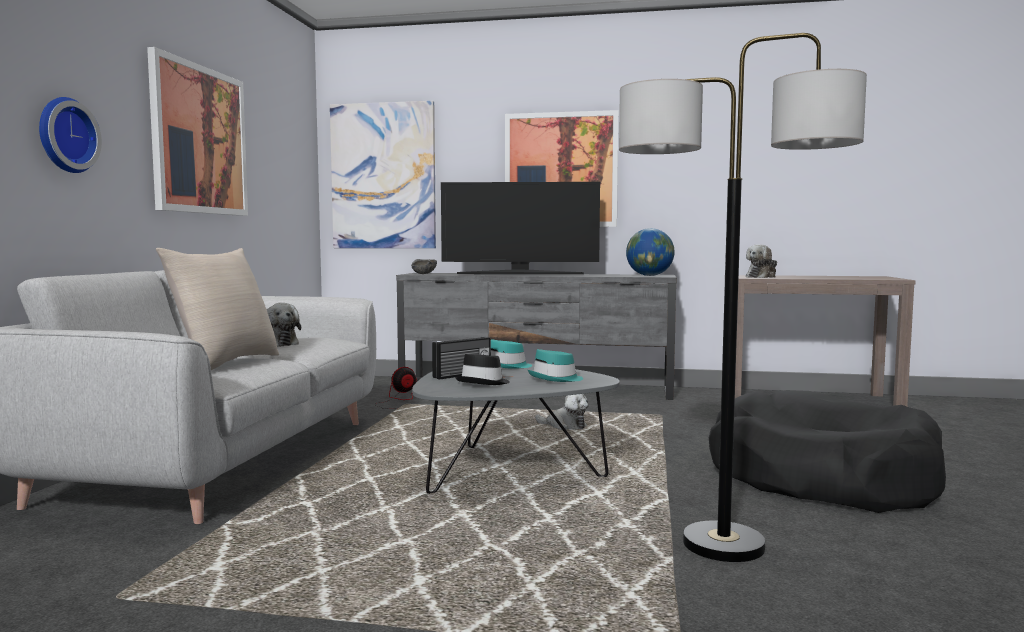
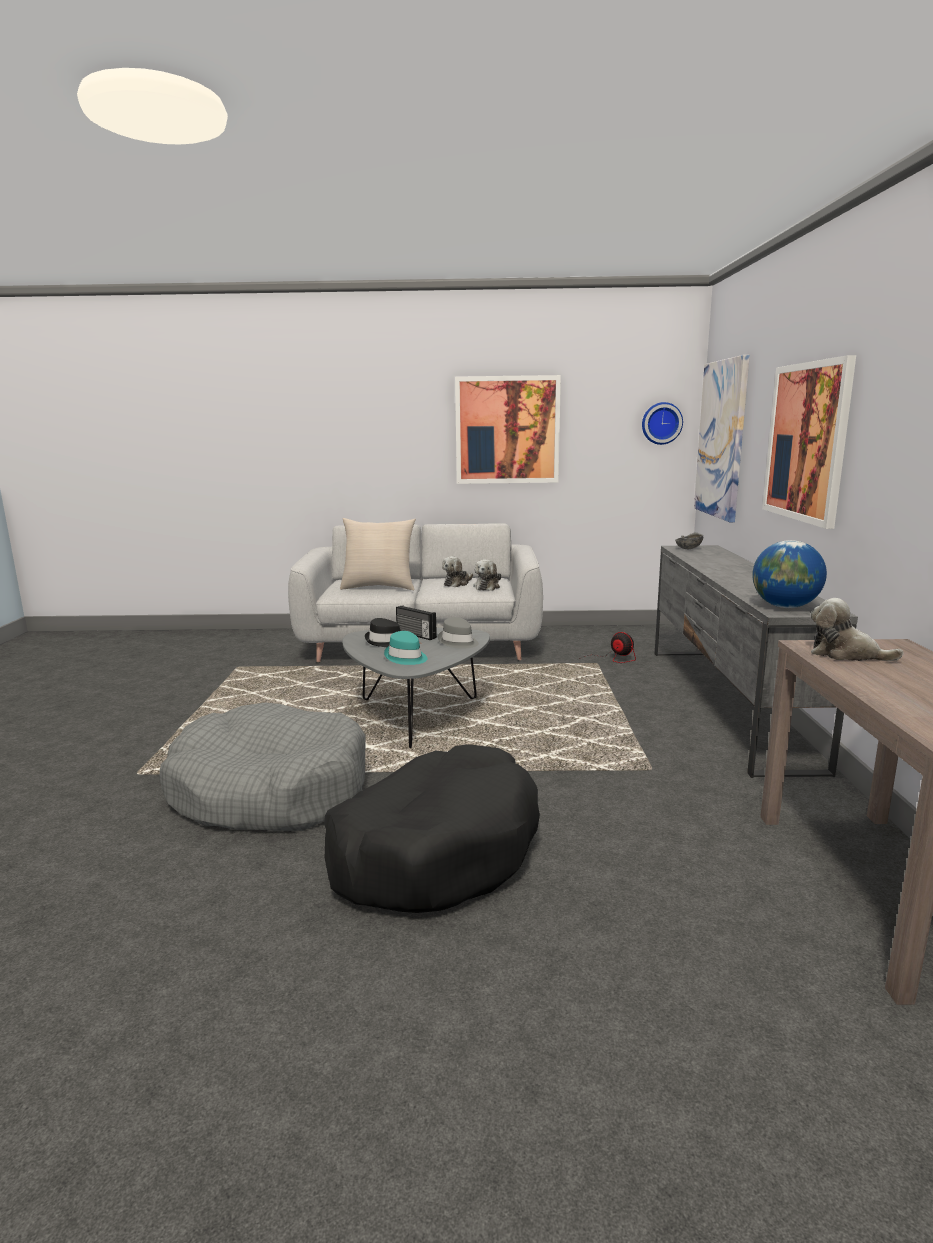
camera: 80 degrees right, 10 degrees up
(64, 135) = (384, 446): wall clock -> wall clock (661, 423)
(507, 366) = (458, 642): turquoise hat -> grey hat
(521, 274) = (727, 569): television -> none
(564, 426) = (564, 726): plush toy -> plush toy (487, 587)
(722, 544) = (270, 790): floor lamp -> grey dog bed

